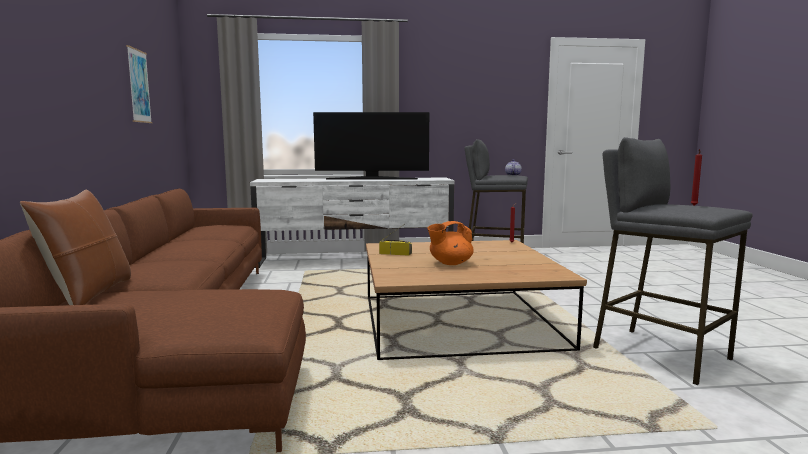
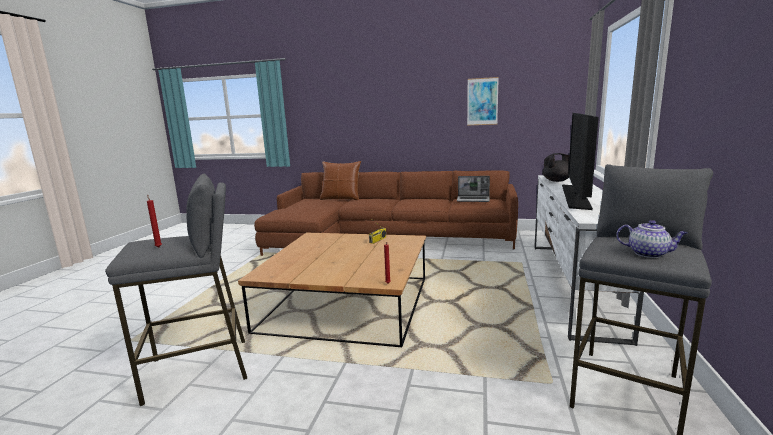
camera: 110 degrees right, 5 degrees up
(205, 229) = (473, 199): none -> laptop
(294, 180) = (557, 181): none -> black teapot
(450, 263) = (332, 250): orange teapot -> none

